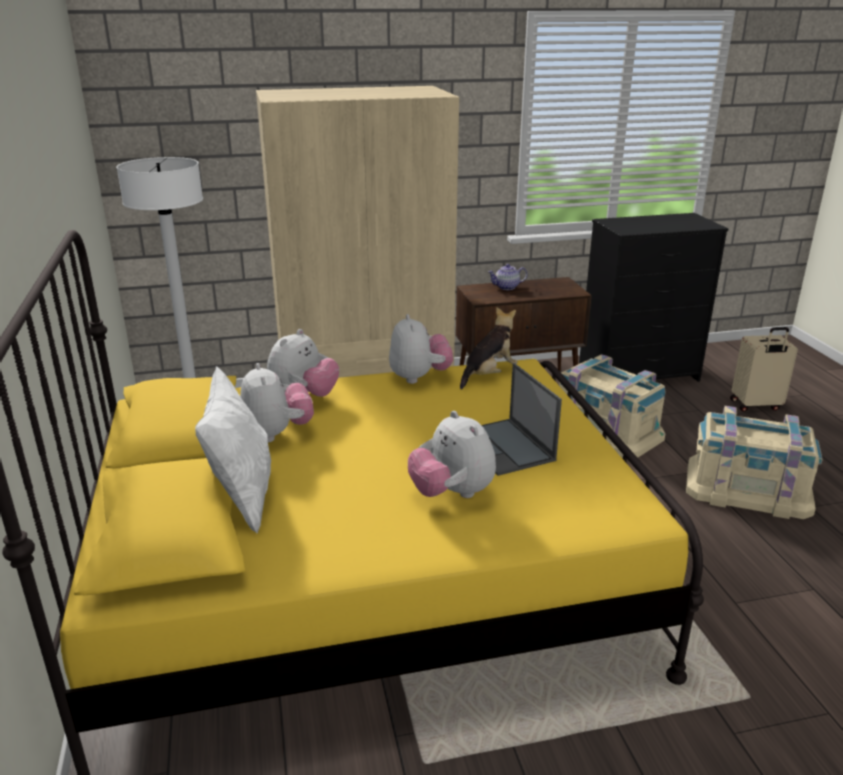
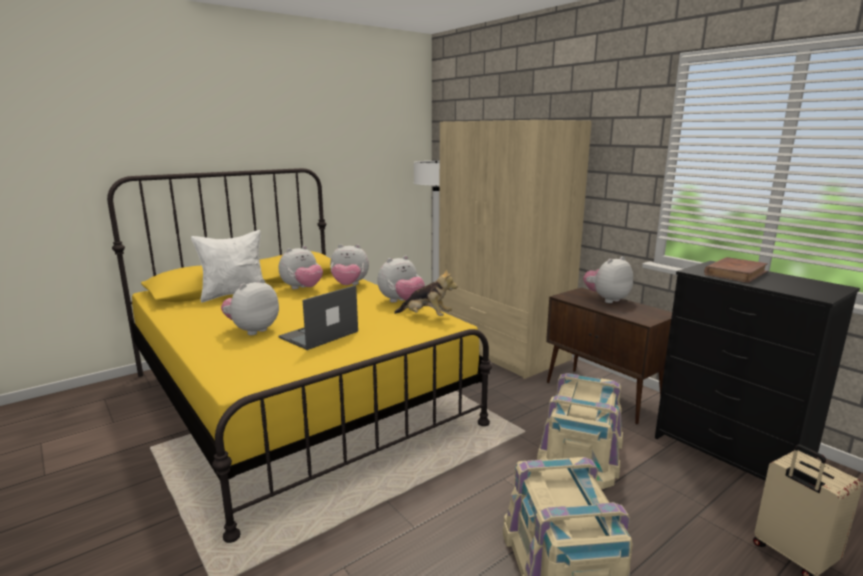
camera: 65 degrees right, 10 degrees down
(506, 287) = (606, 299): teapot -> plush toy
(640, 224) = (735, 273): none -> brown book

